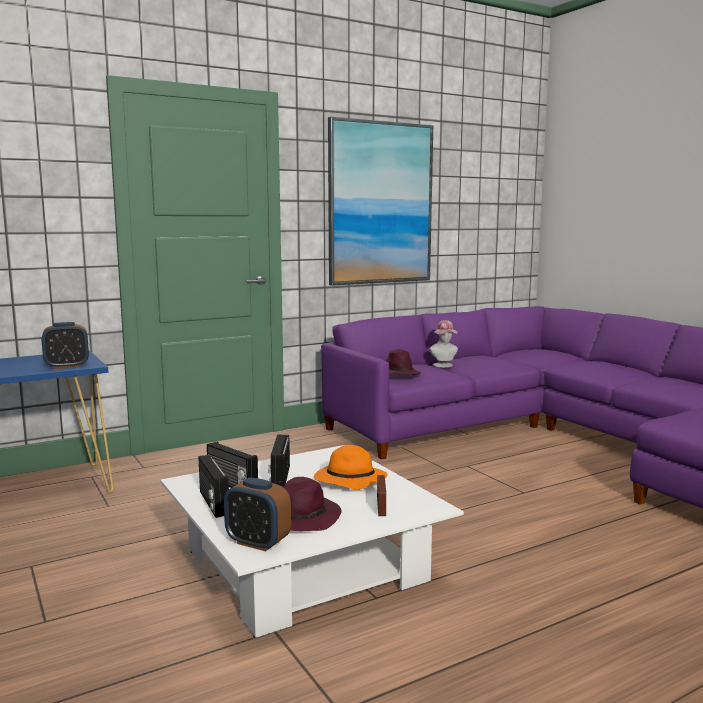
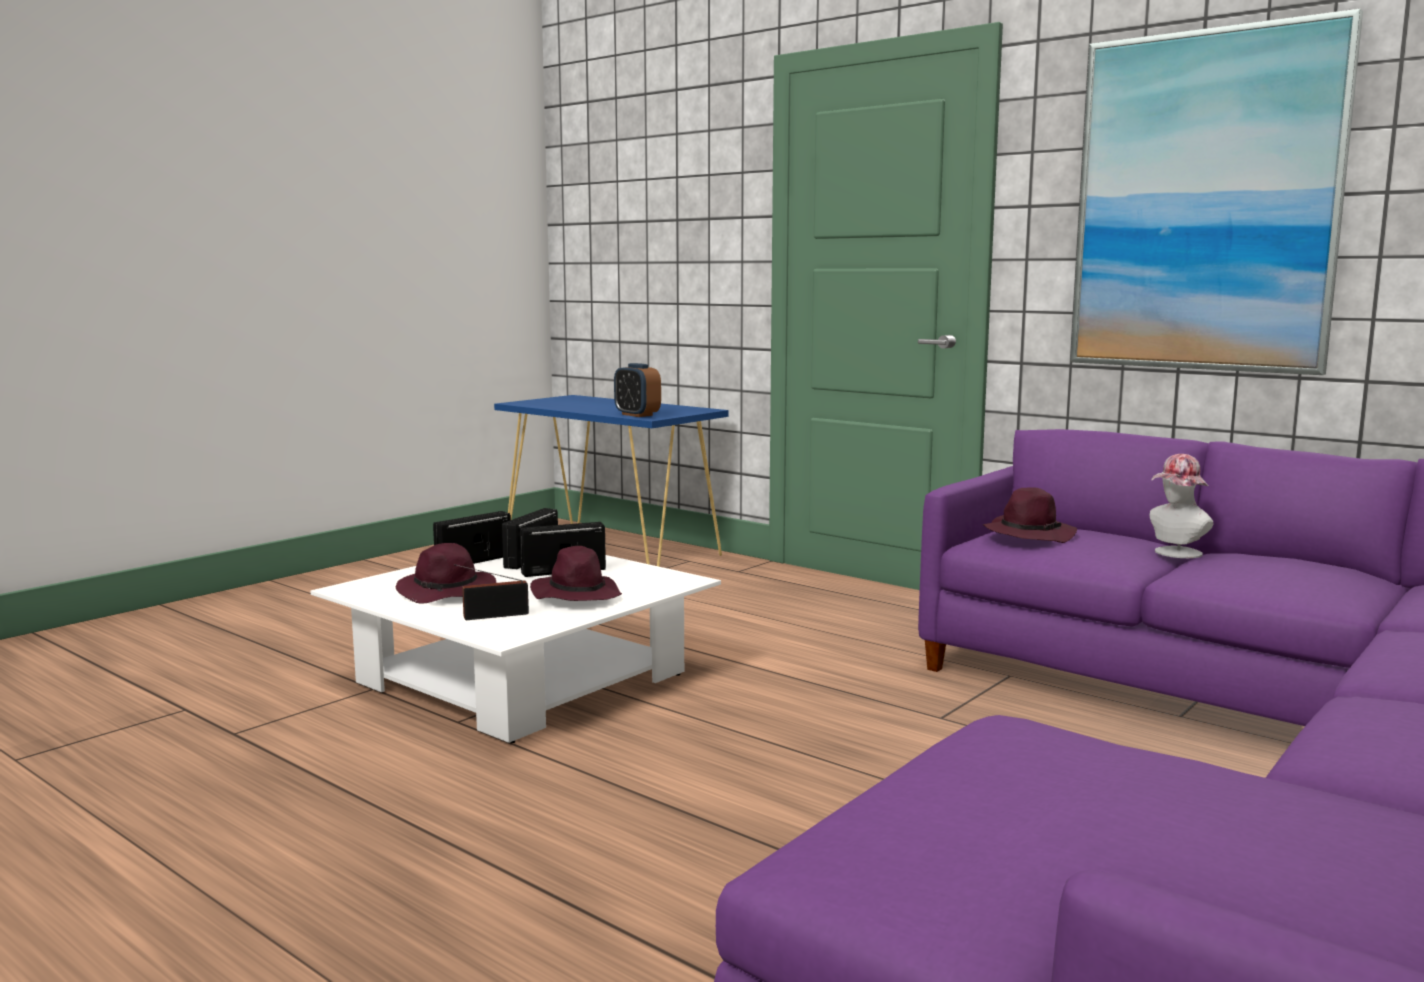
camera: 70 degrees right, 0 degrees up
(257, 542) = (376, 586): alarm clock -> none
(349, 481) = (576, 595): orange hat -> purple hat

